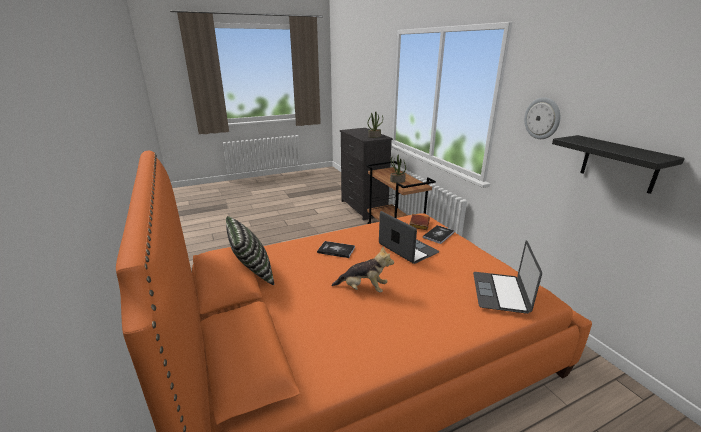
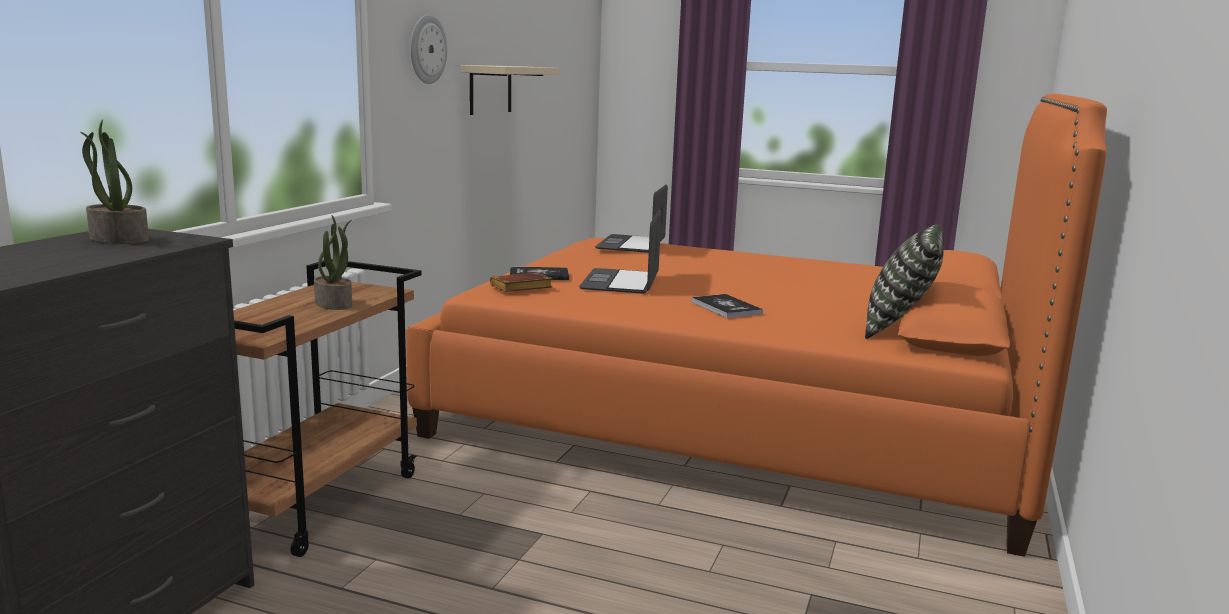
camera: 135 degrees left, 10 degrees down
(363, 289) = (761, 281): plush toy -> none
(500, 292) = (631, 244): laptop -> laptop turned 135 degrees clockwise
(619, 164) = (490, 89): black shelf -> beige shelf

